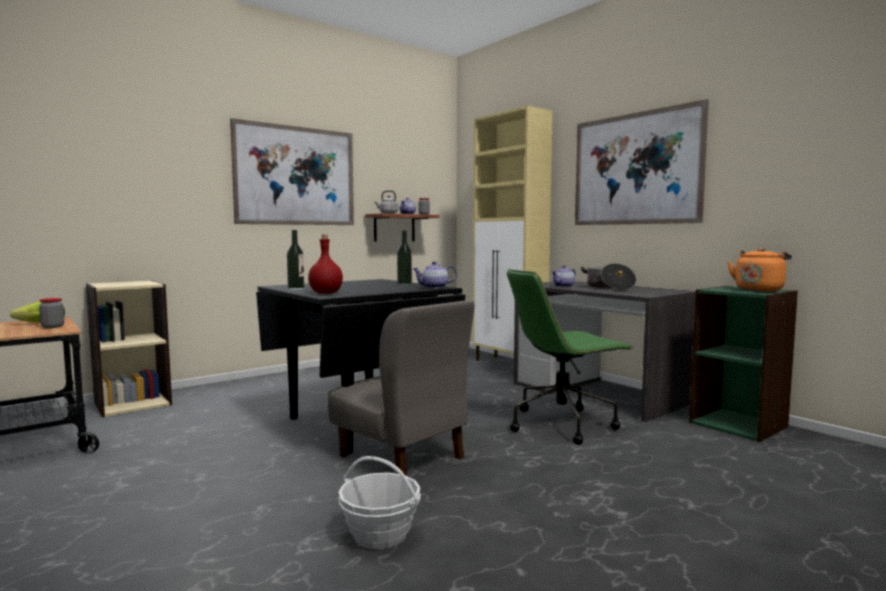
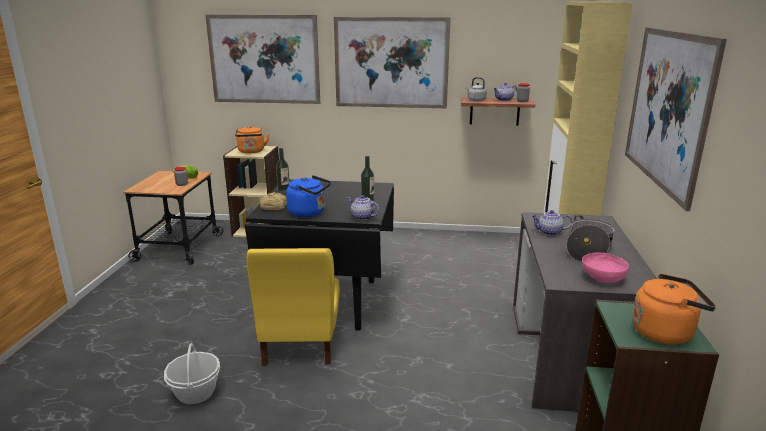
camera: 45 degrees right, 15 degrees up
(130, 284) = (251, 152): none -> orange kettle
(132, 162) = (264, 59): none -> picture
(326, 293) = (275, 207): red bottle -> bread
(376, 291) = (309, 212): none -> blue kettle
(402, 457) = (300, 343): grey chair -> yellow chair
(562, 424) = (456, 371): green office chair -> none
(655, 291) = (602, 278): none -> pink bowl

